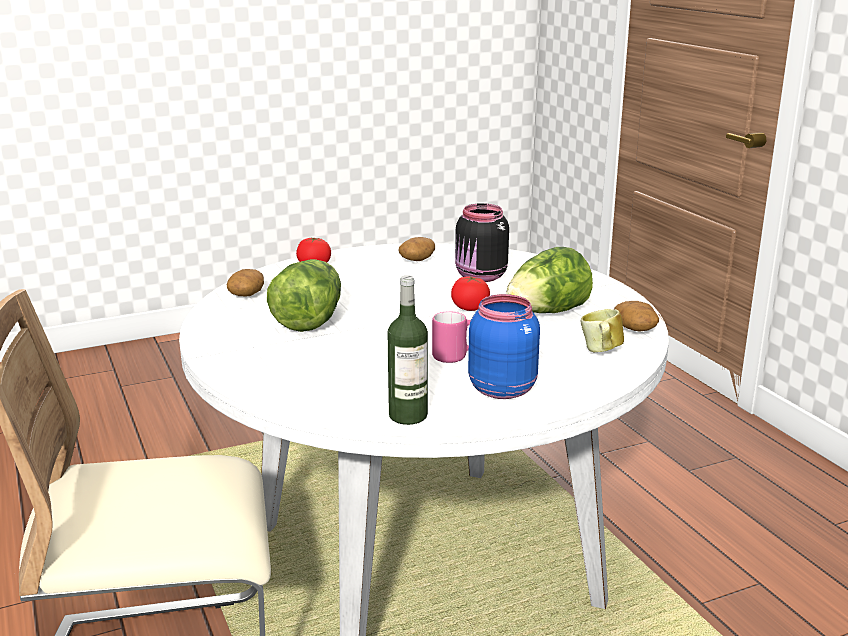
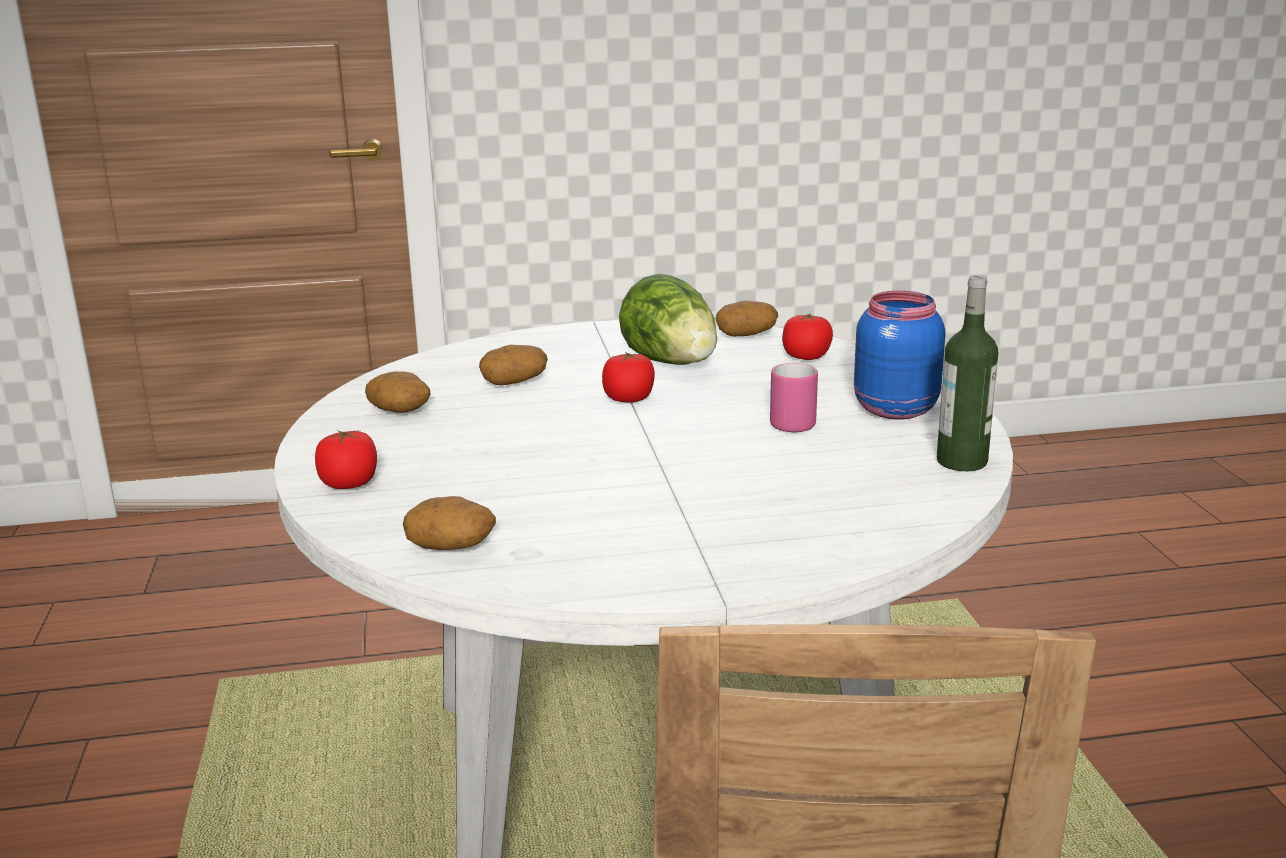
camera: 75 degrees left, 0 degrees up
(310, 320) = (613, 500): lettuce -> none
(480, 277) = (514, 381): black jar -> potato
(600, 352) = (806, 356): mug -> tomato

